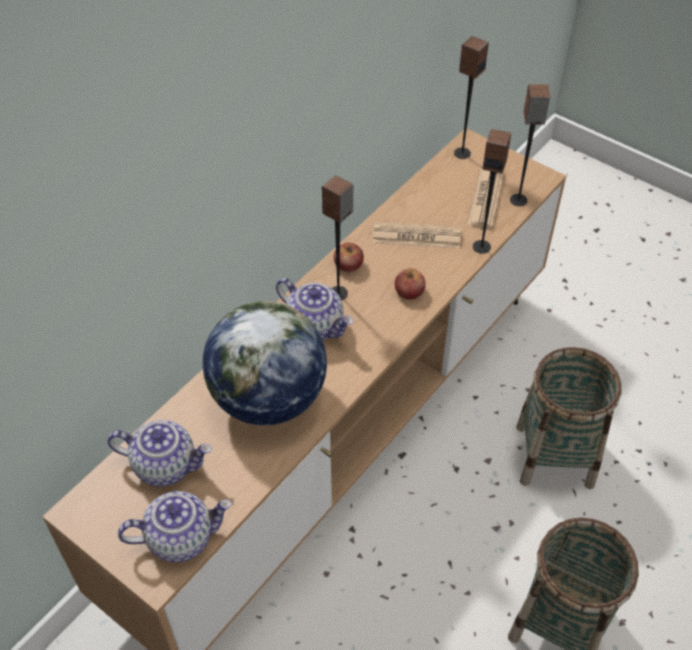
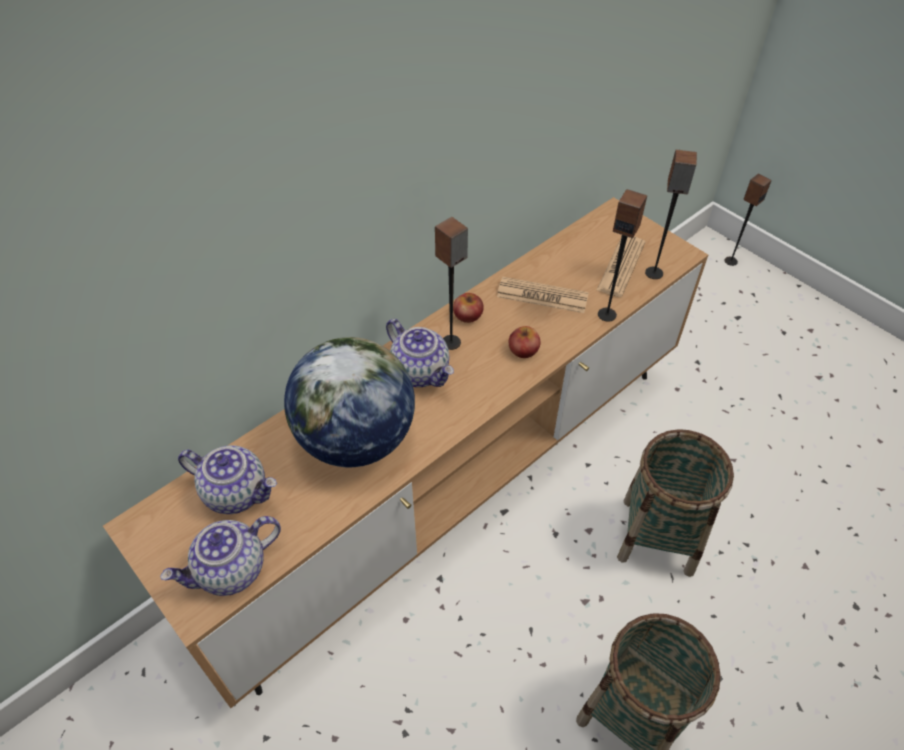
camera: 10 degrees right, 0 degrees up
(181, 537) = (231, 571): teapot -> teapot turned 150 degrees clockwise
(462, 153) = (605, 220): speaker -> speaker (730, 261)

